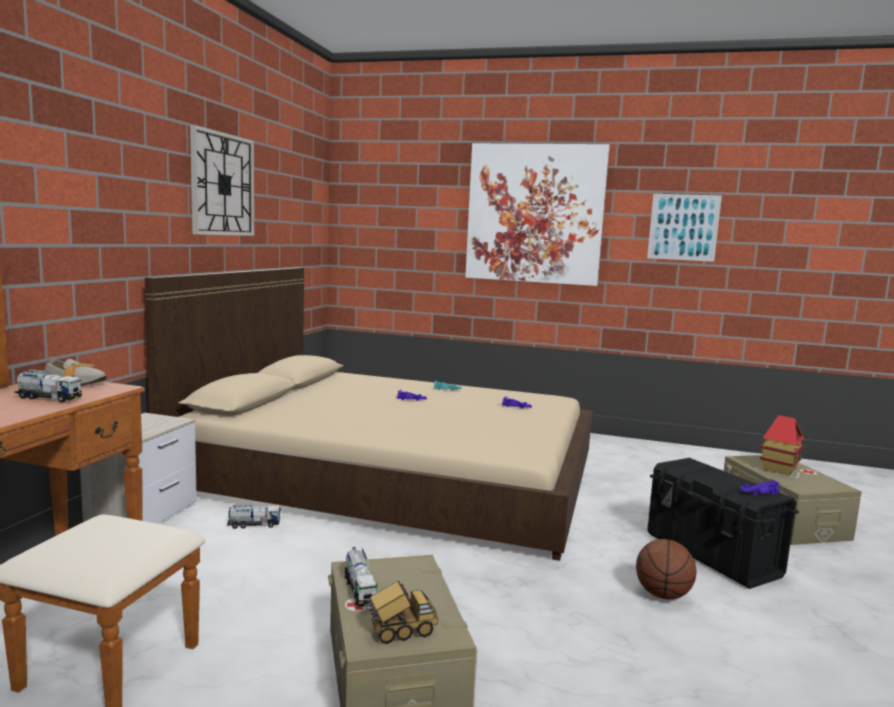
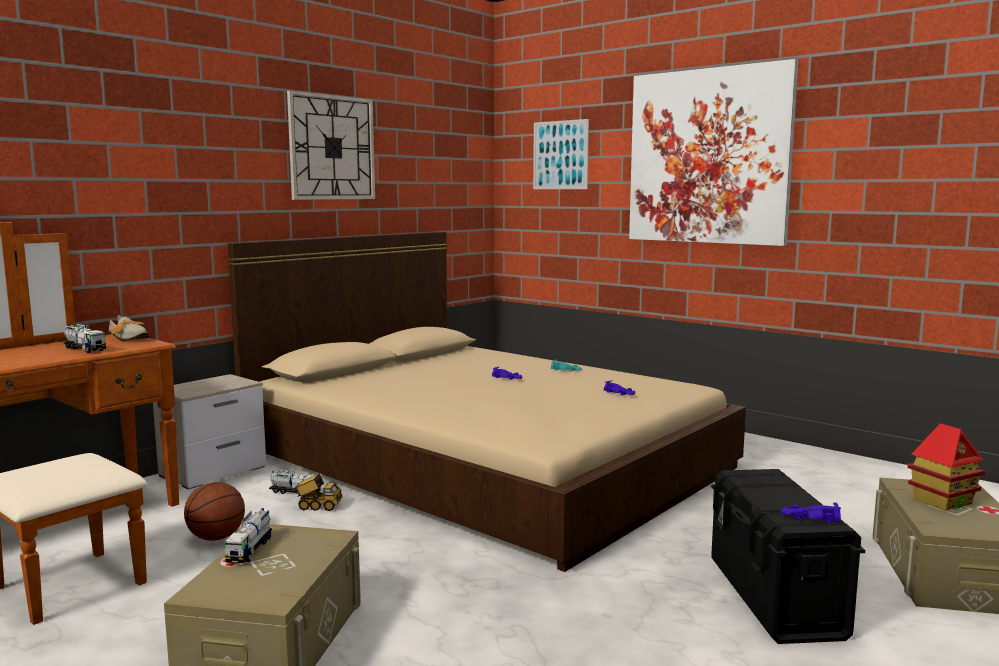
camera: 25 degrees right, 0 degrees up
(400, 632) = (237, 590): toy truck -> toy truck (318, 507)
(663, 595) = (648, 629): basketball -> basketball (216, 538)
(683, 227) = (901, 162): picture -> picture (560, 155)

